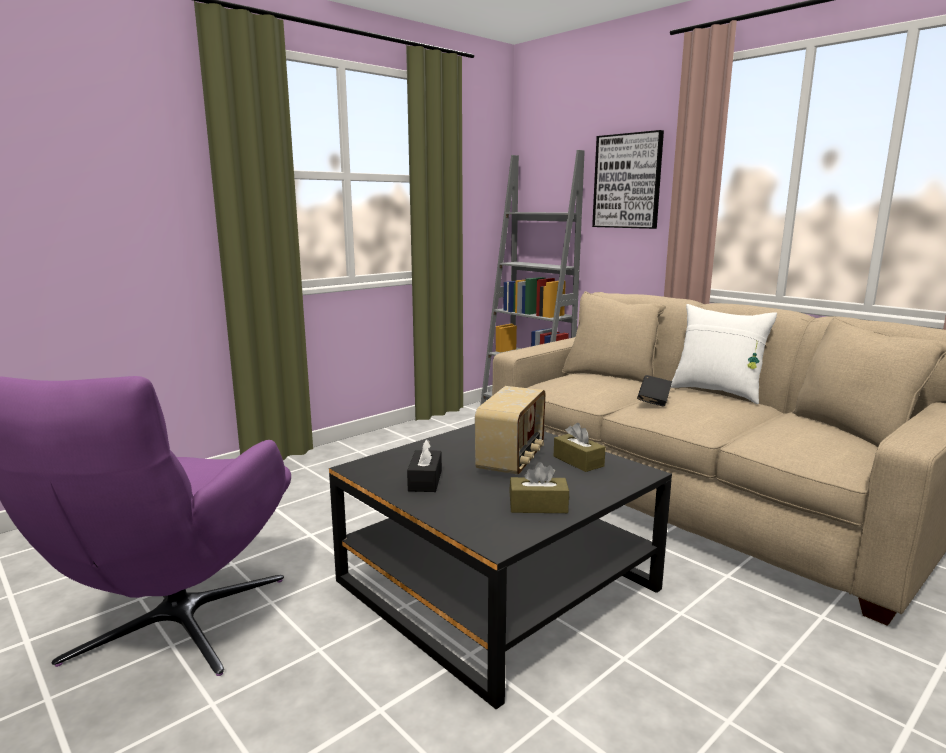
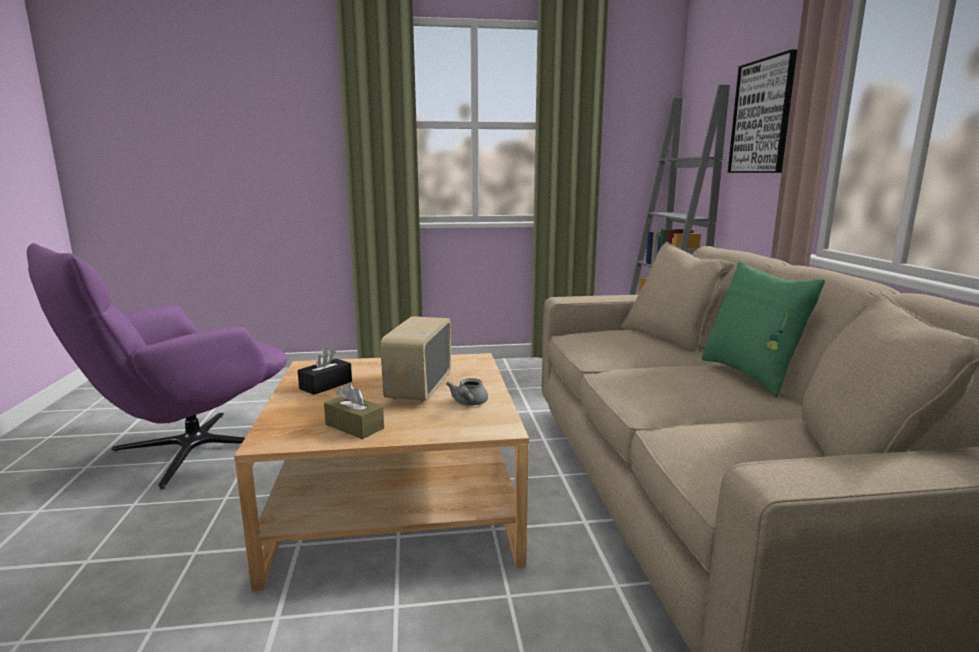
camera: 35 degrees right, 0 degrees up
(497, 585) = (396, 503): black coffee table -> beige coffee table
(512, 460) = (418, 388): radio -> radio turned 135 degrees clockwise
(578, 461) = (468, 403): brown tissue box -> grey teapot
(654, 400) = (644, 367): black book -> none
(716, 393) = (749, 376): white pillow -> green pillow

